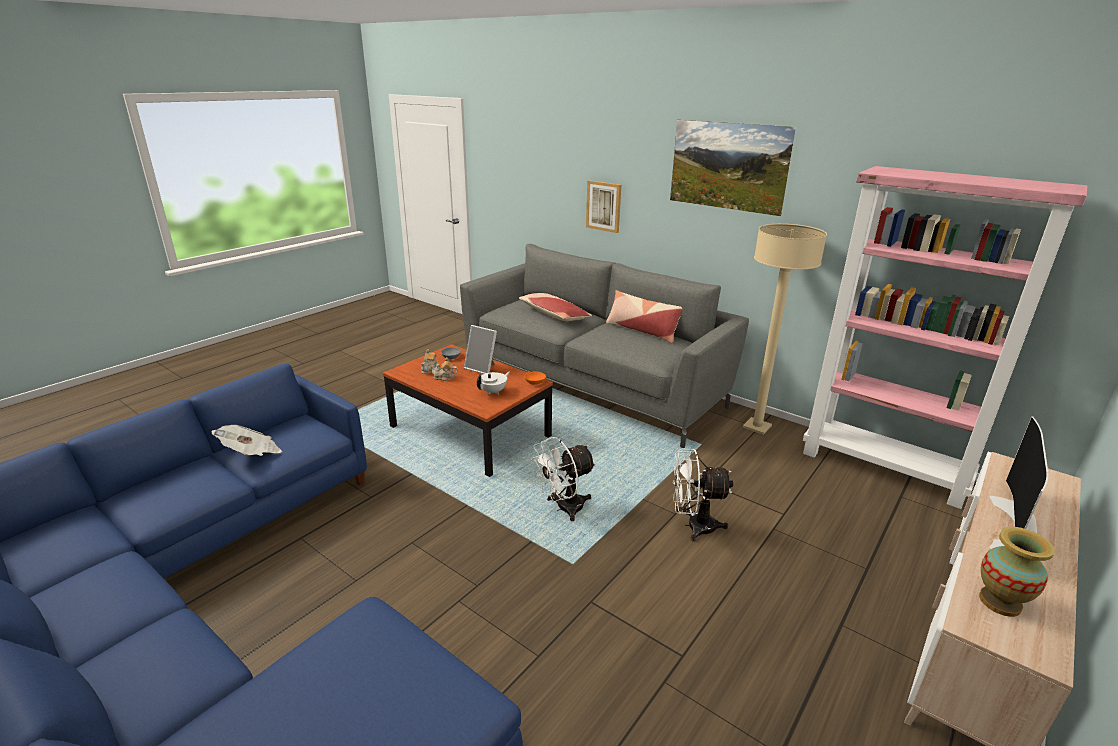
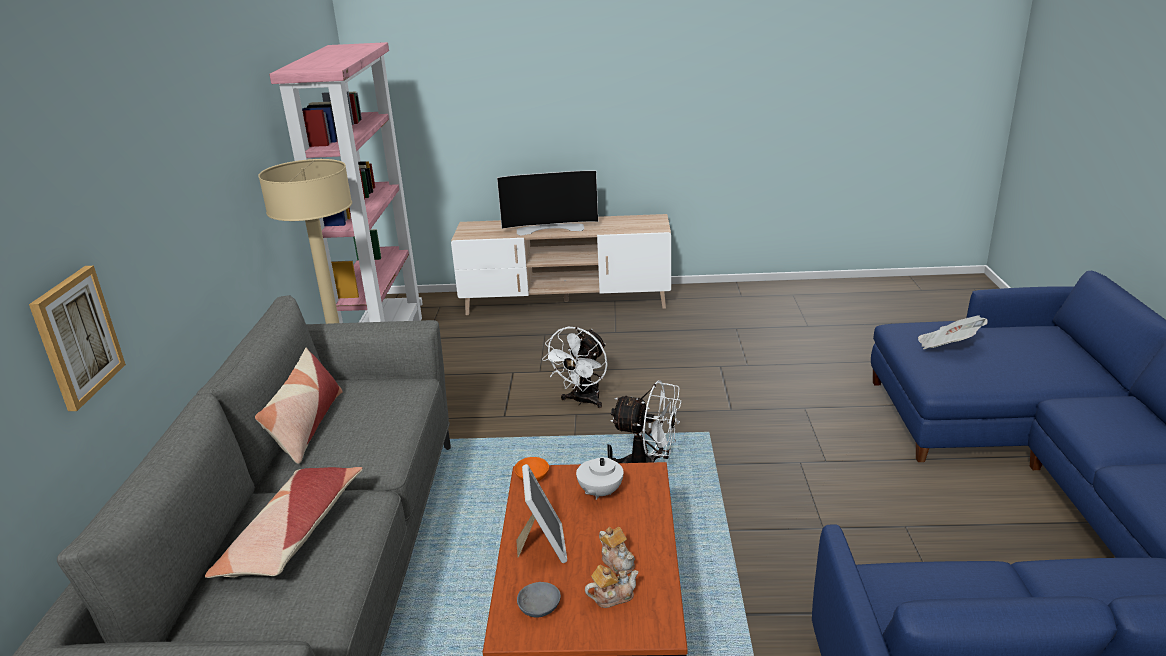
camera: 125 degrees left, 0 degrees up
(251, 453) = (1003, 597): newspaper -> newspaper (947, 346)
(493, 391) = (600, 492): white teapot -> white teapot turned 75 degrees counterclockwise
(693, 526) = (582, 401): white fan -> white fan turned 60 degrees clockwise
(725, 187) = (191, 172): picture -> none
(999, 602) = (629, 225): vase -> none

